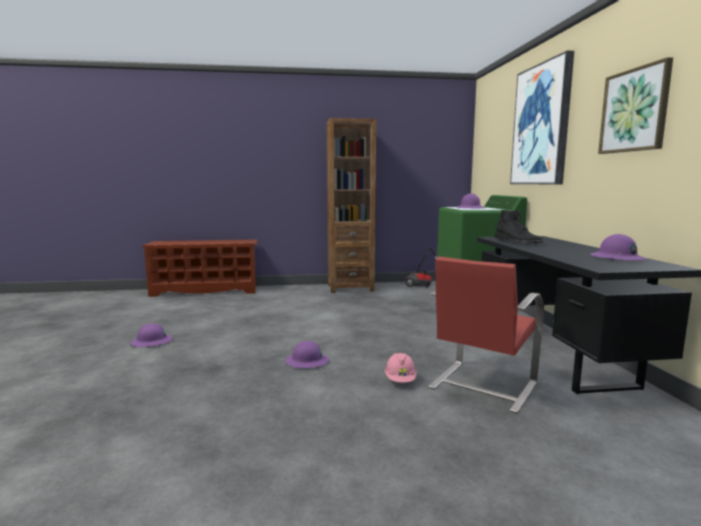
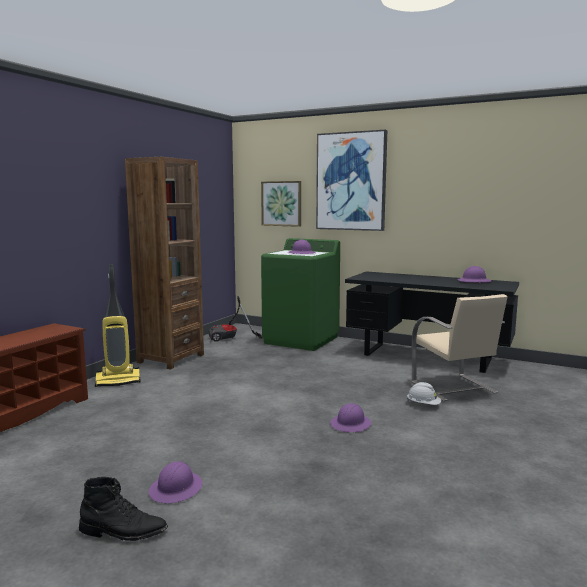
camera: 55 degrees left, 0 degrees up
(291, 290) = (118, 381): none -> vacuum cleaner
(400, 380) = (423, 405): pink hard hat -> white hard hat
(481, 386) = (454, 388): red chair -> beige chair
(517, 242) = (387, 279): black boot -> black boot (123, 531)
(634, 110) = (454, 184): picture -> picture (281, 203)

